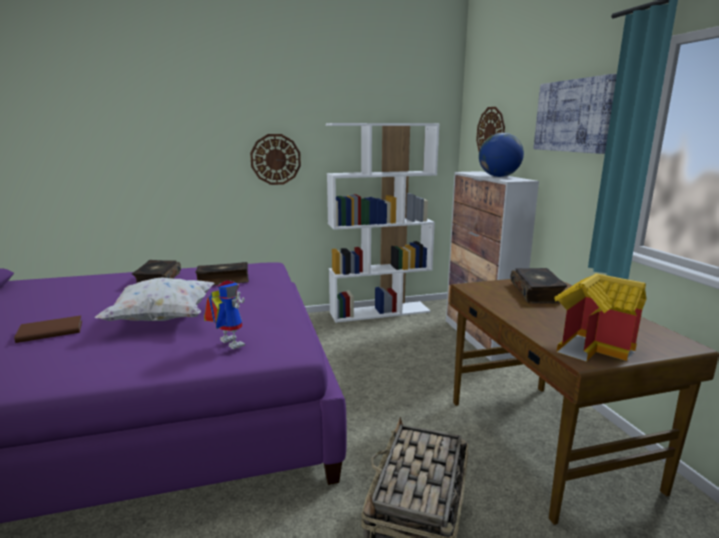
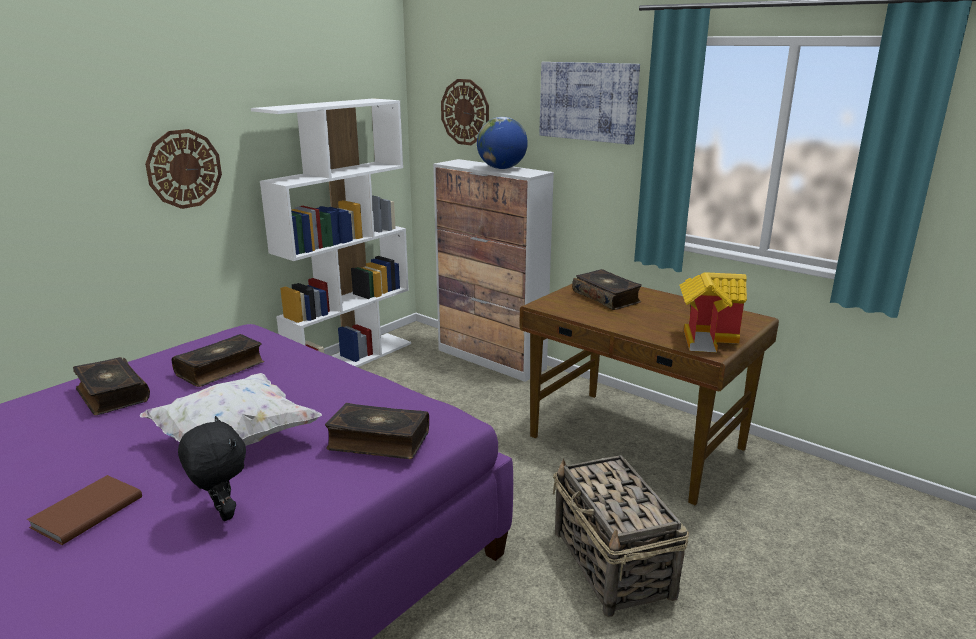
camera: 35 degrees left, 5 degrees up
(92, 354) = (221, 513): none -> black plush toy
(226, 344) = (378, 441): toy robot -> book

